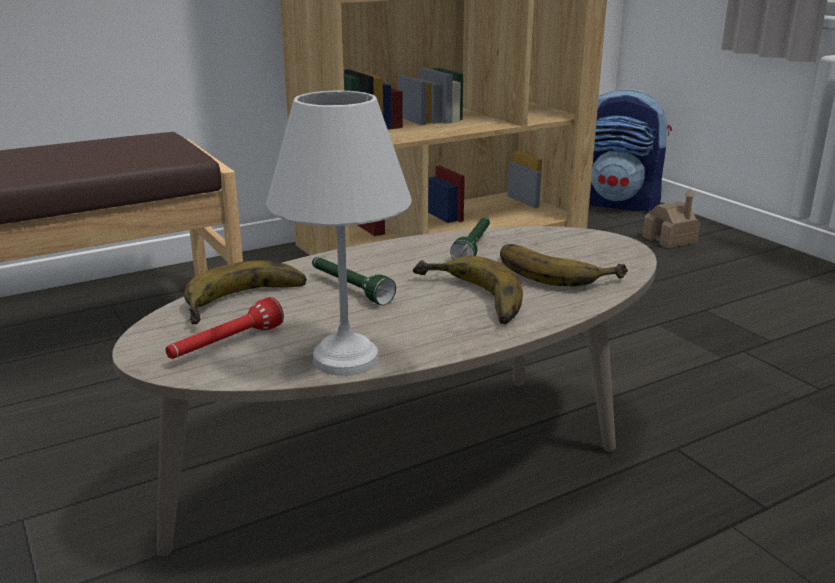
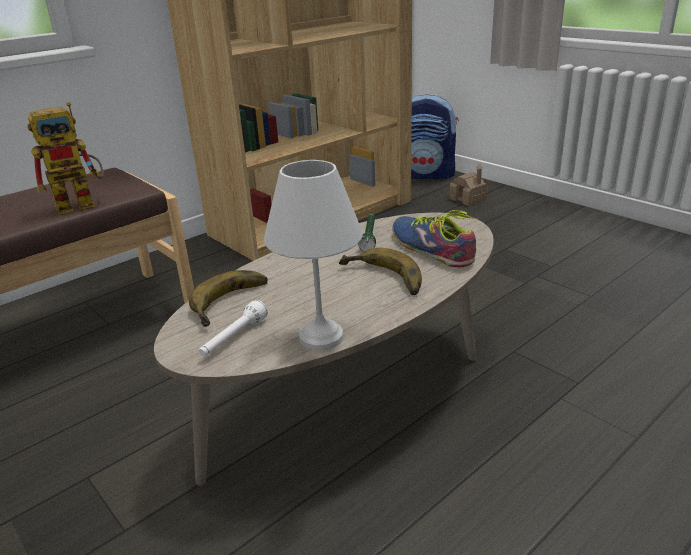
camera: 10 degrees left, 5 degrees up
(110, 164) = (83, 203): none -> toy robot
(225, 345) = (233, 338): red flashlight -> white flashlight
(349, 289) = (299, 282): green flashlight -> none
(556, 270) = (431, 249): banana -> shoe

